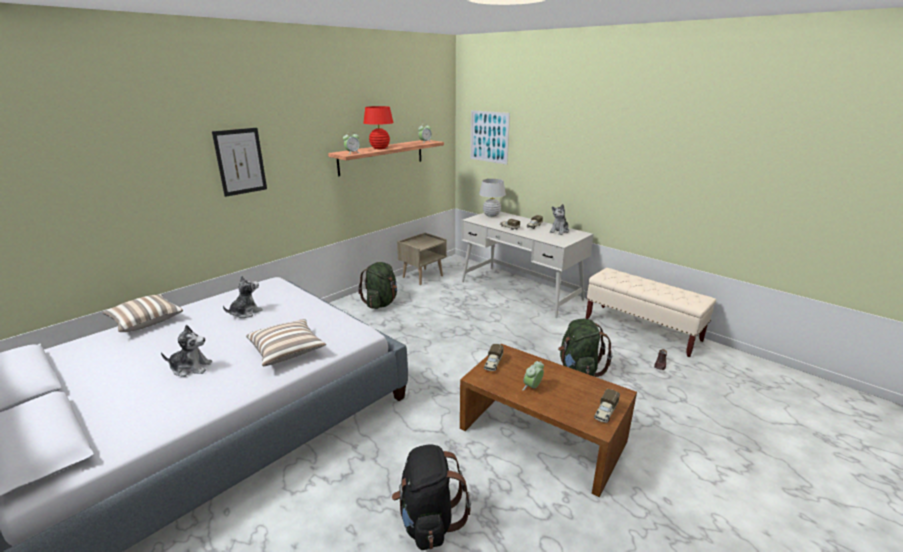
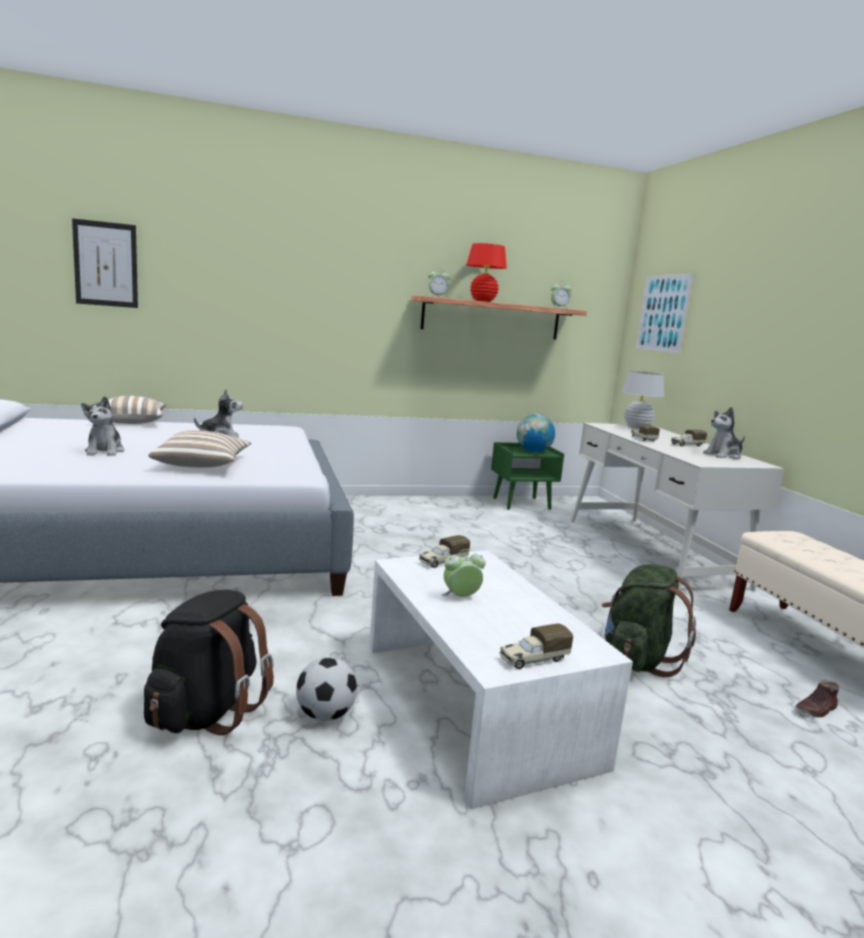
camera: 30 degrees right, 10 degrees down
(191, 368) = (105, 451): plush toy -> plush toy turned 45 degrees clockwise
(240, 161) = (295, 281): picture -> picture (106, 264)
(381, 303) = (435, 511): green backpack -> none
(422, 276) = (522, 503): beige nightstand -> green nightstand
(426, 242) = (533, 452): none -> globe
(487, 485) = (325, 715): none -> football
(542, 434) = (476, 701): brown coffee table -> white coffee table

